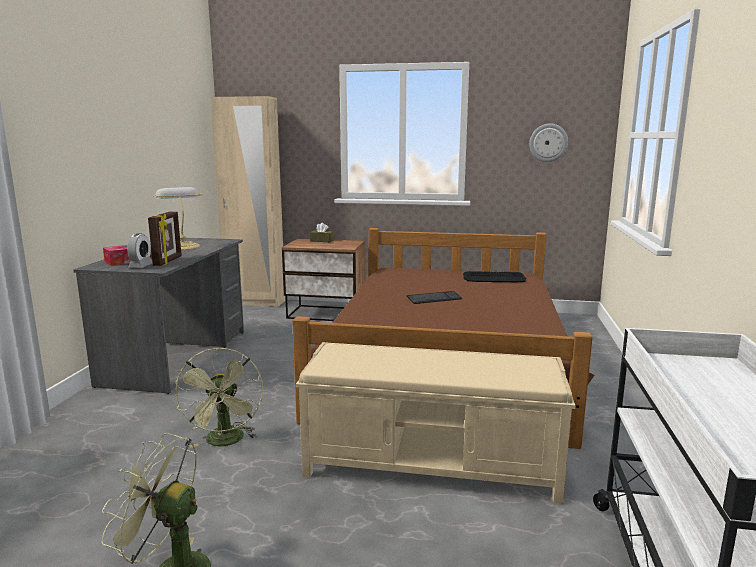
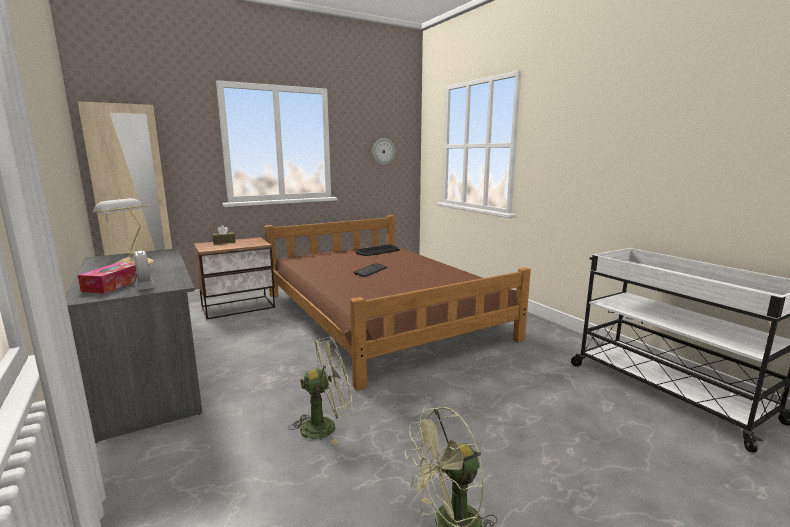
camera: 40 degrees left, 0 degrees up
(168, 261) = (163, 277): picture frame -> none
(225, 442) = (326, 426): green fan -> green fan turned 60 degrees counterclockwise
(433, 465) = (478, 379): beige bench -> none

